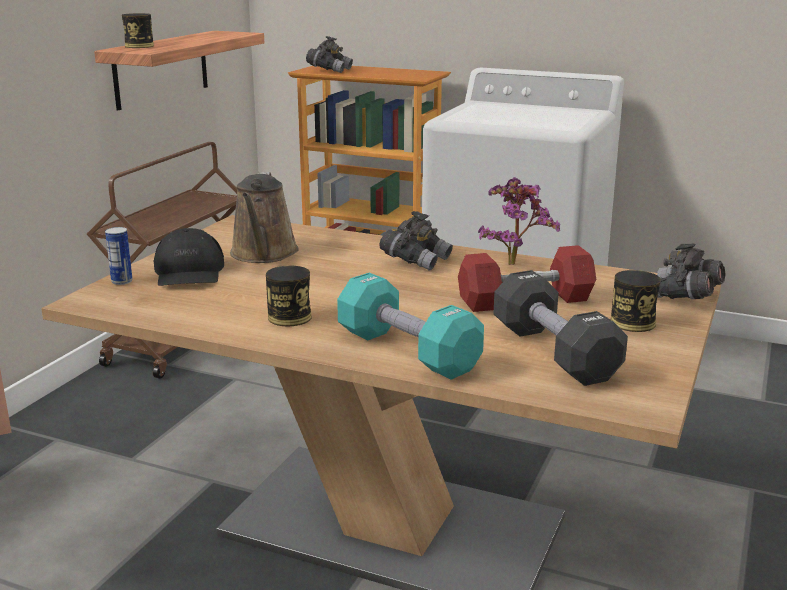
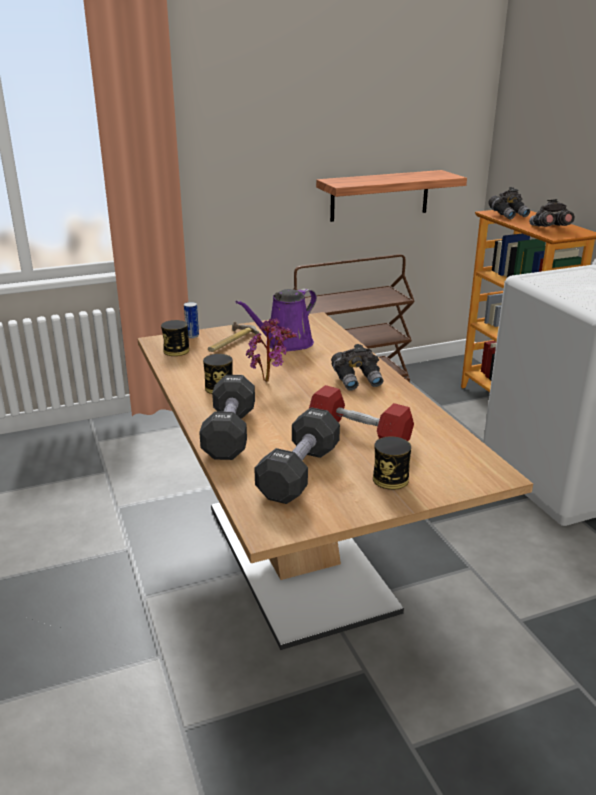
camera: 45 degrees right, 5 degrees up
(139, 46) = (350, 179): can -> can (176, 351)
(189, 272) = (230, 342): black cap -> hammer
(263, 254) = (285, 344): brown watering can -> purple watering can
(407, 351) = (229, 433): turquoise dumbbell -> black dumbbell
(514, 263) = (413, 407): potted plant -> potted plant (271, 381)
(683, 297) = (470, 480): grey binoculars -> grey binoculars (549, 228)

